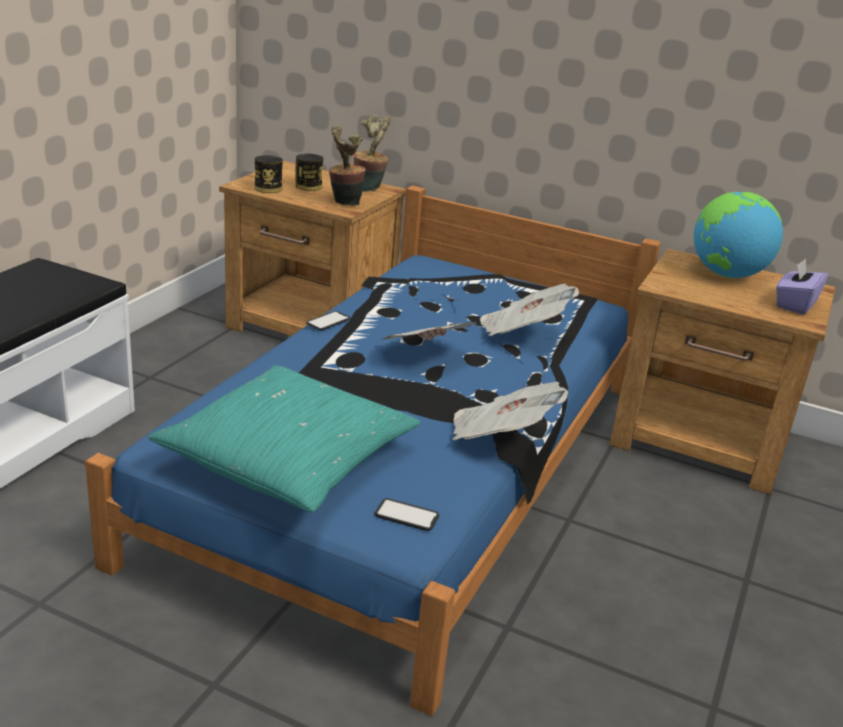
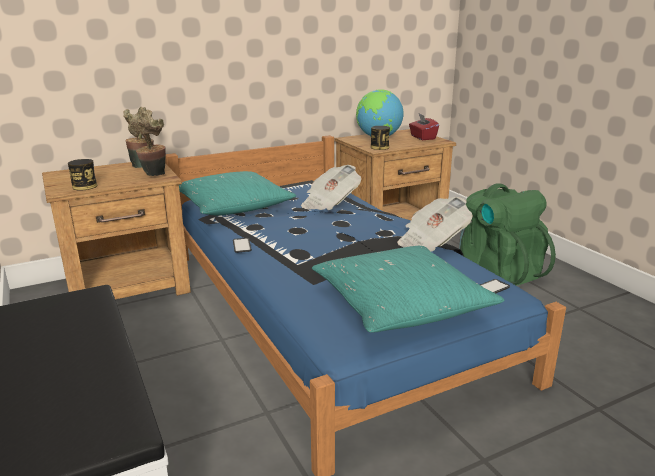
camera: 50 degrees left, 5 degrees down
(308, 186) = (105, 176): can -> can (379, 147)
(424, 354) = (322, 232): newspaper -> none
(429, 282) = (233, 207): none -> turquoise pillow
(722, 582) = (497, 271): none -> green backpack
(795, 304) = (422, 137): purple tissue box -> red tissue box

